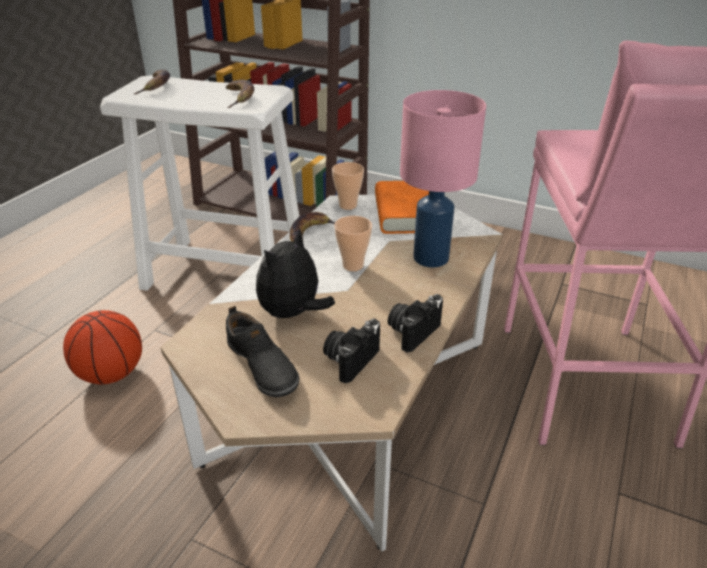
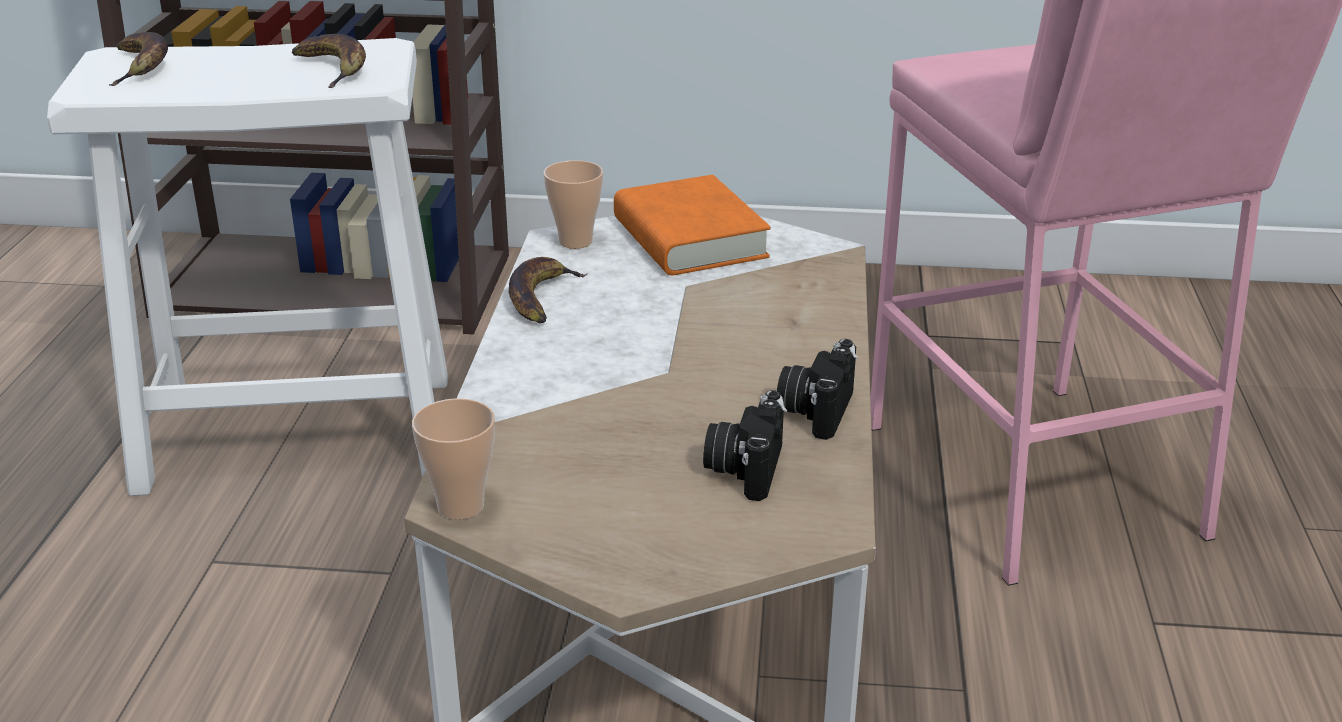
camera: 20 degrees left, 5 degrees down
(111, 374) = (170, 657): basketball -> none
(261, 366) = (606, 508): black shoe -> none
(292, 313) = (601, 423): plush toy -> none
(353, 265) = (652, 333): cup -> cup (461, 506)
(432, 257) = (775, 298): pink table lamp -> none

